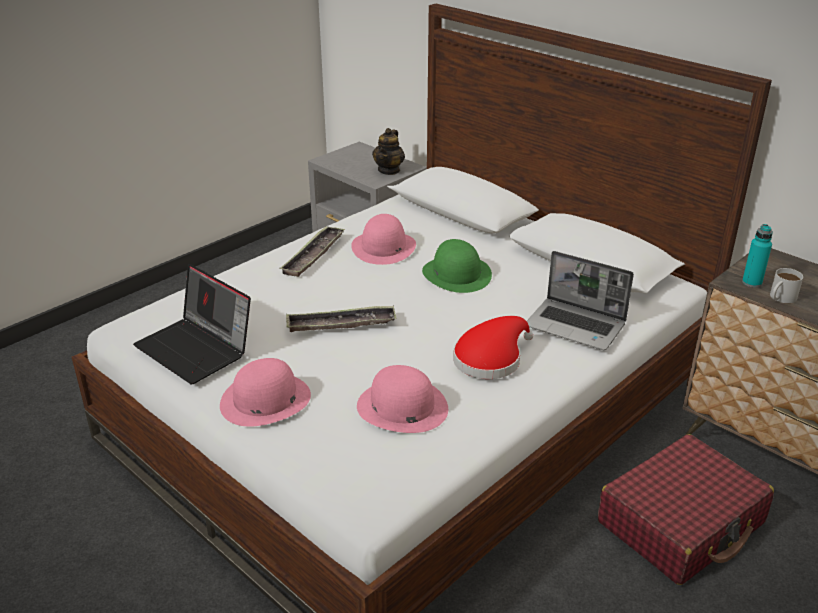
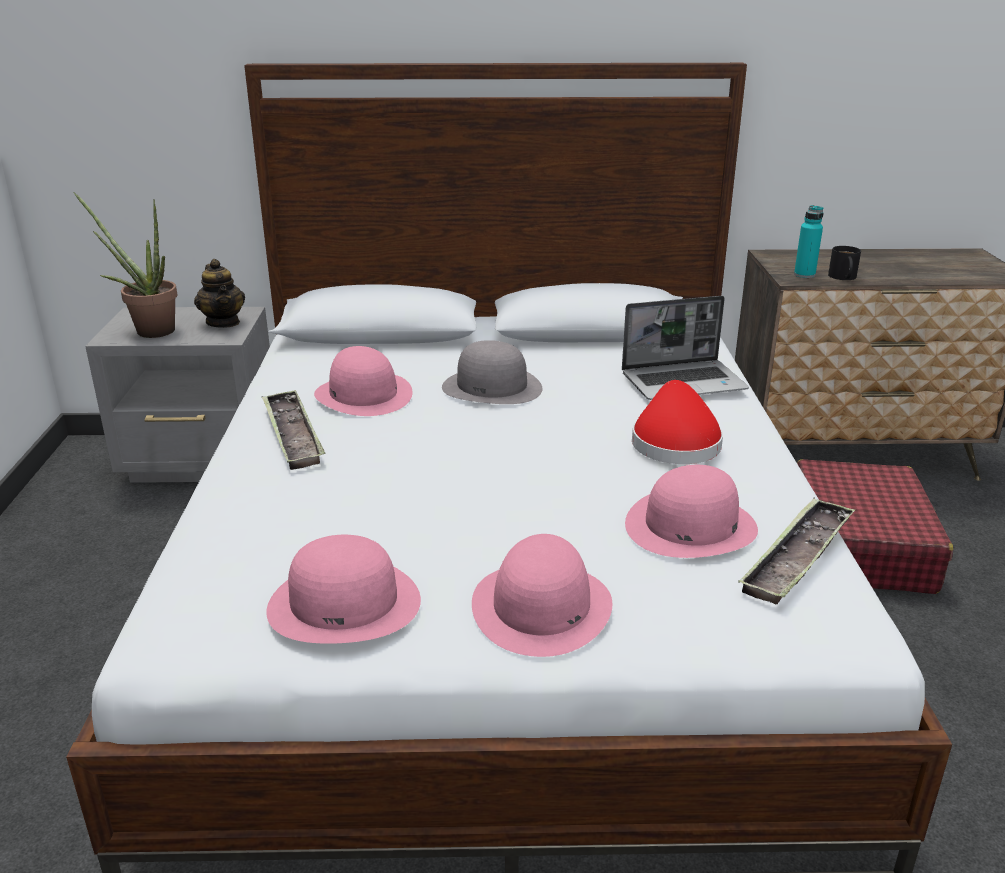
camera: 45 degrees left, 5 degrees down
(197, 349) = (345, 603): laptop -> pink hat
(341, 324) = (473, 484): tray -> tray (797, 557)
(347, 161) = (148, 330): none -> potted plant
(457, 274) = (492, 387): green hat -> grey hat
(780, 298) = (843, 277): white mug -> black mug

